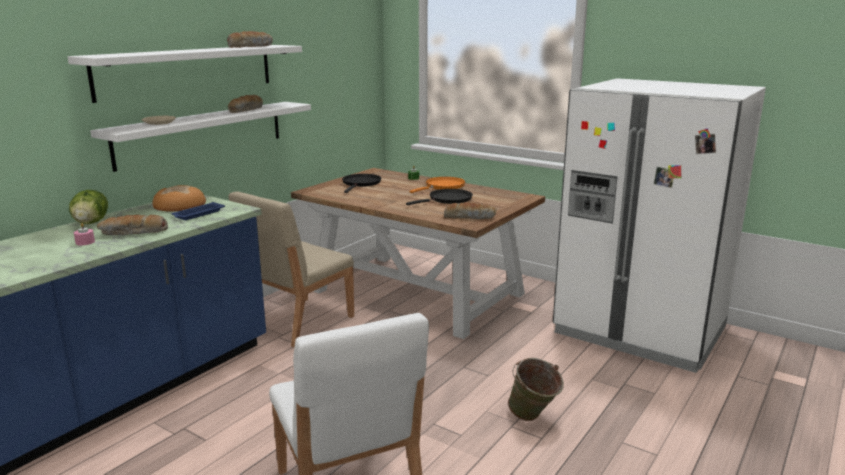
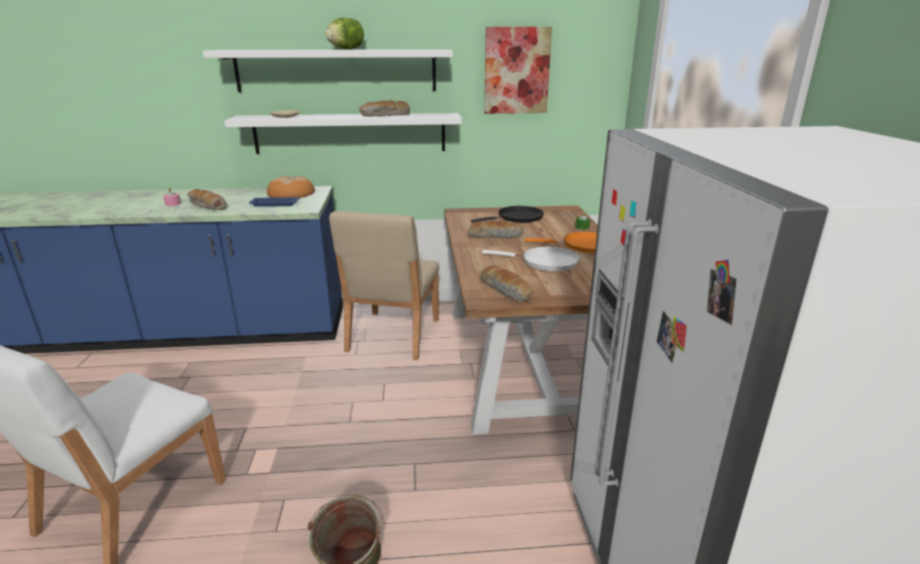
camera: 50 degrees right, 5 degrees up
(91, 223) = (218, 192): lettuce -> lettuce (346, 49)
(250, 46) = (400, 49): bread -> bread (495, 236)
(298, 321) = (392, 335): beige chair -> beige chair turned 75 degrees counterclockwise
(320, 60) = (516, 71): none -> picture
(448, 200) = (545, 262): black frying pan -> white frying pan

